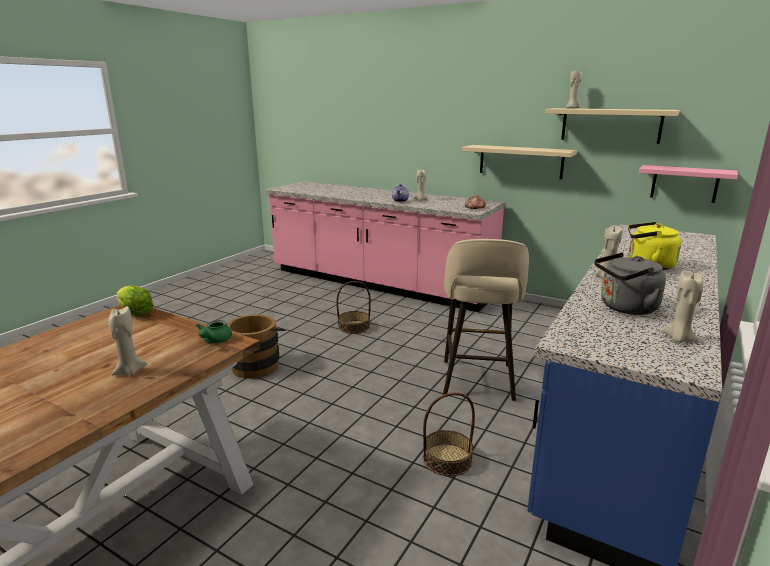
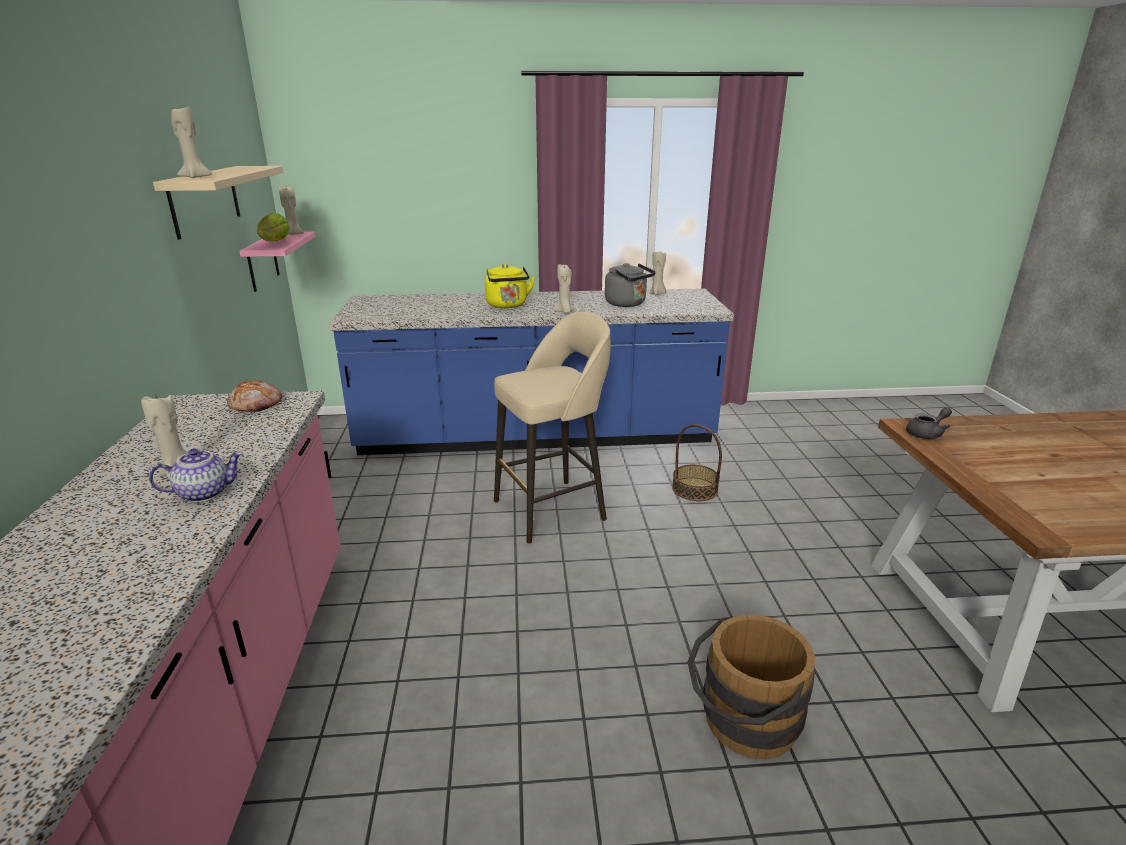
camera: 125 degrees left, 5 degrees up
(129, 371) = (1027, 440): beige candle -> beige candle (293, 234)
(135, 313) = (1027, 513): lettuce -> lettuce (275, 241)
(214, 341) = (927, 434): green teapot -> grey teapot
(354, 327) = (494, 684): basket -> none
(520, 161) = (154, 303): beige shelf -> none

